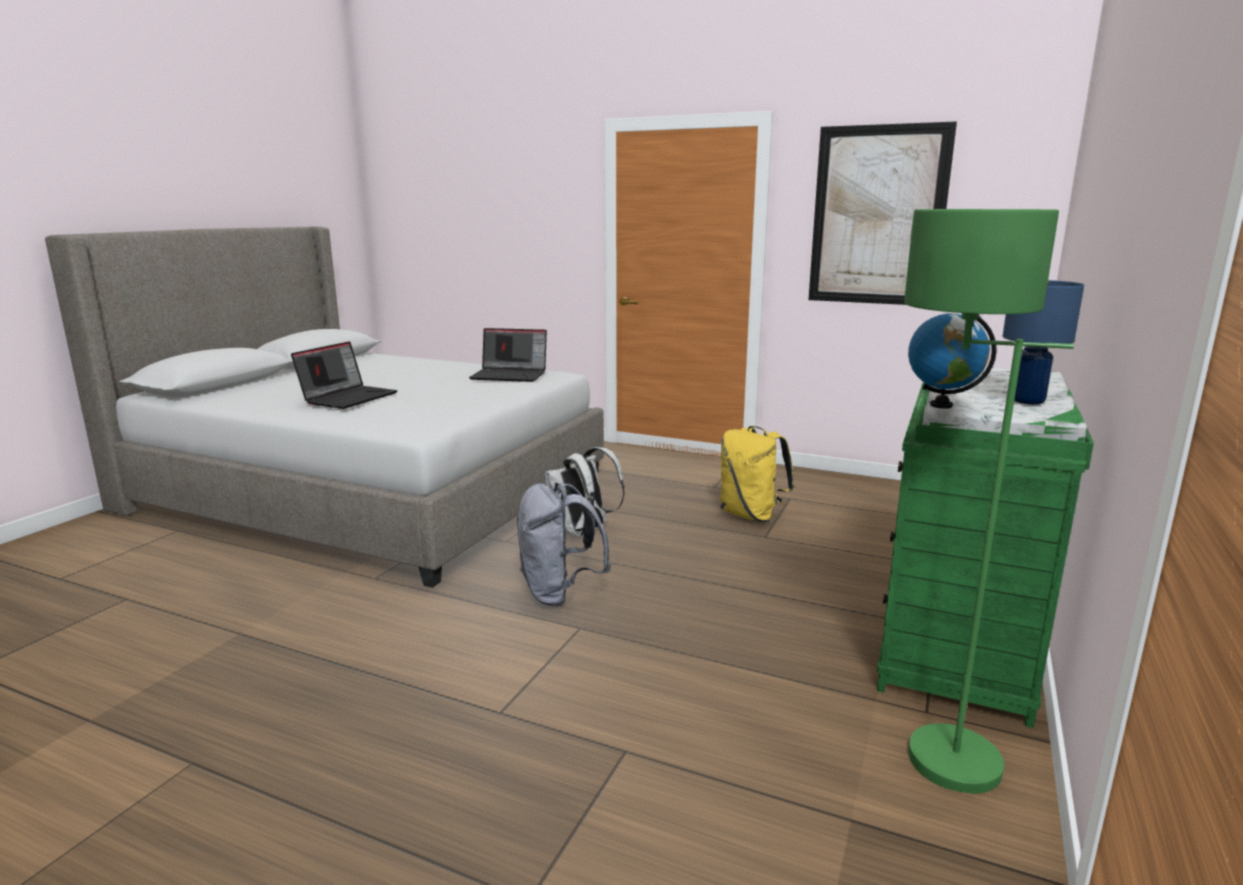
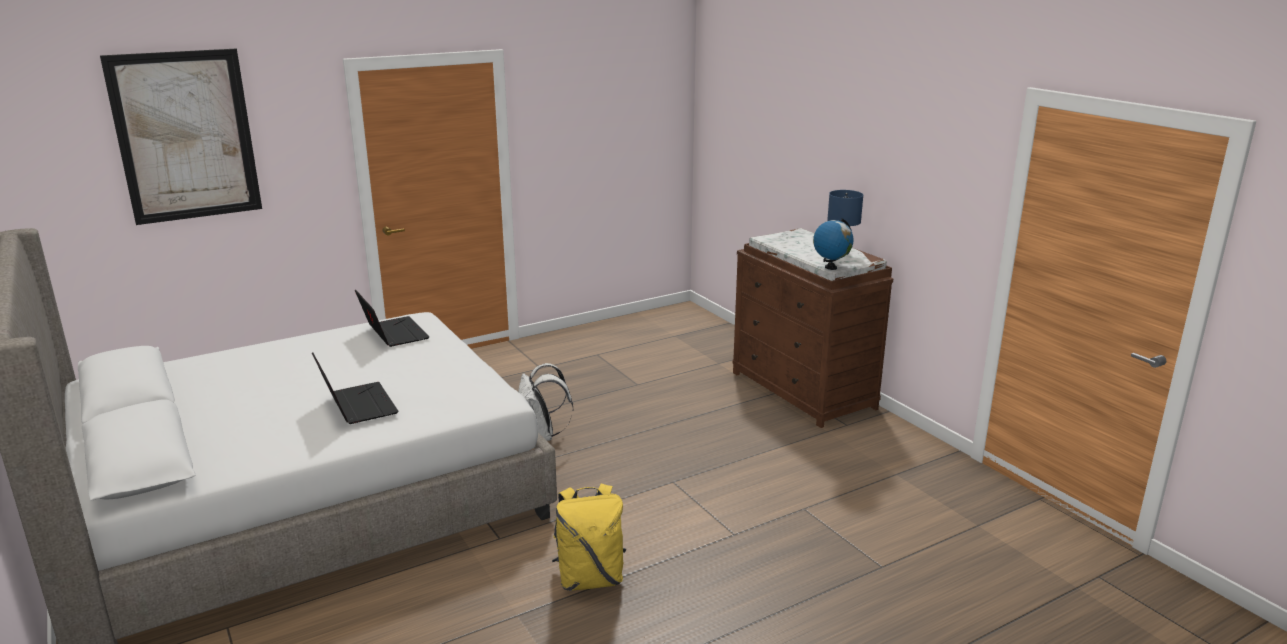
camera: 55 degrees left, 5 degrees up
(510, 375) = (392, 333): laptop -> laptop turned 75 degrees counterclockwise
(559, 593) = (620, 474): grey backpack -> none
(751, 515) = (602, 375): yellow backpack -> yellow backpack (590, 579)
(878, 216) = (588, 126): picture -> picture (186, 136)
(925, 756) = (874, 440): green floor lamp -> none
(956, 640) = (803, 390): green dresser -> brown dresser

